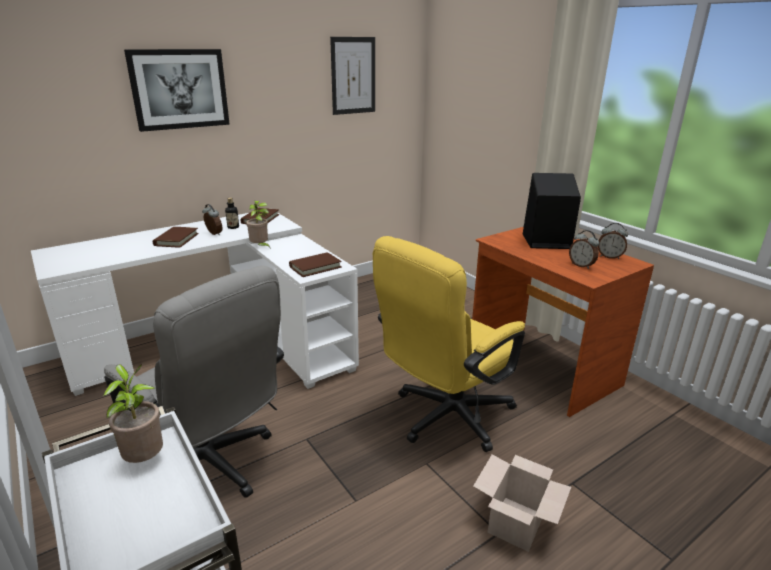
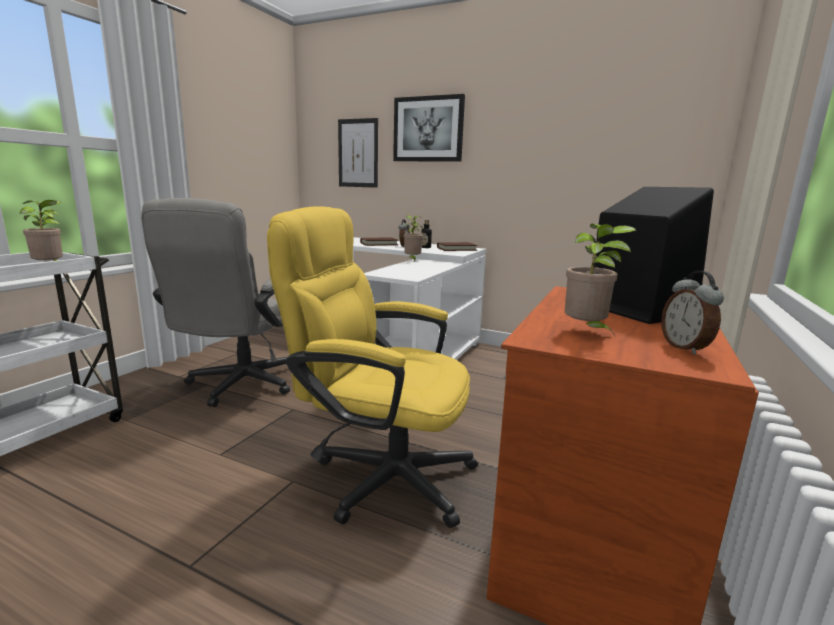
camera: 60 degrees right, 10 degrees down
(315, 267) = (398, 273): brown book -> none
(353, 76) = (610, 117): picture -> picture (358, 153)
(516, 525) = (206, 581): cardboard box -> none
(581, 265) = (586, 332): alarm clock -> potted plant

